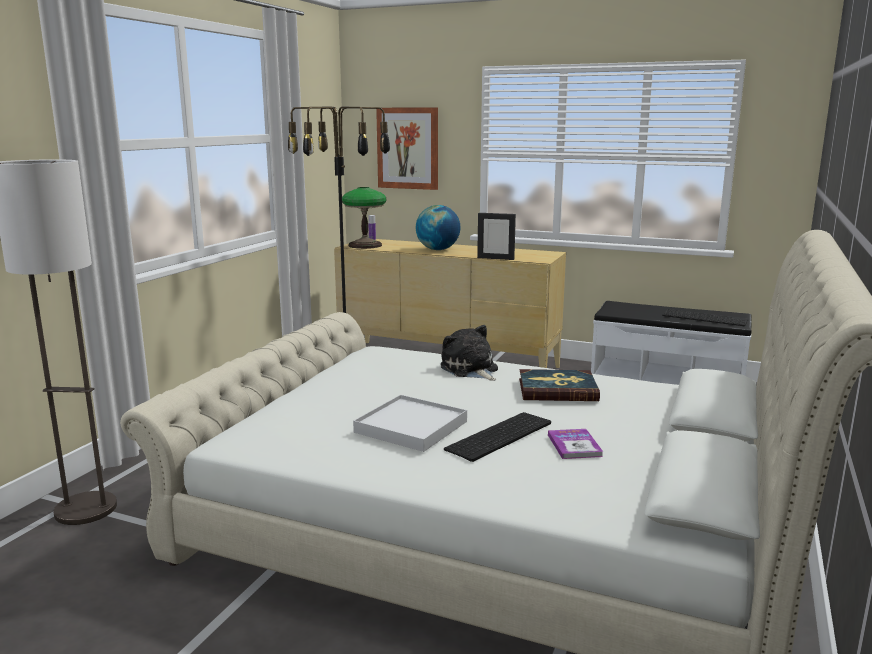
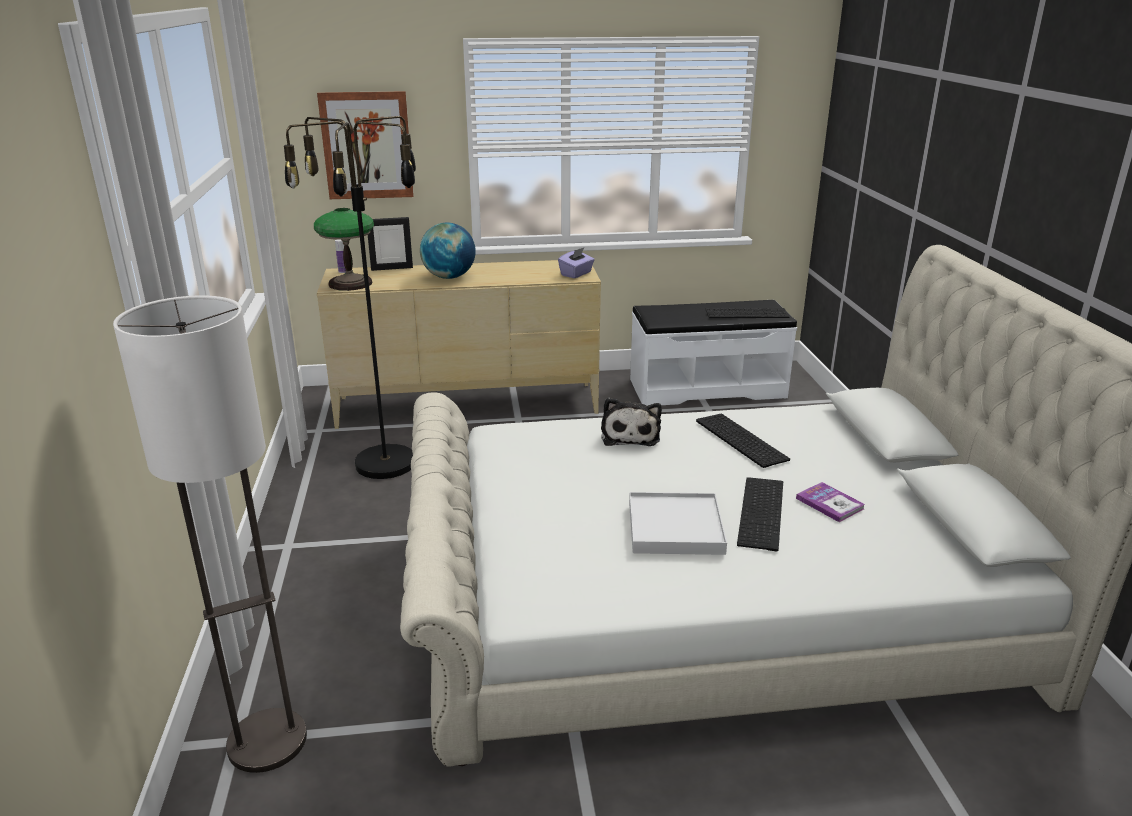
camera: 30 degrees left, 10 degrees up
(470, 369) = (630, 435): plush toy -> plush toy turned 120 degrees counterclockwise
(495, 258) = (534, 282): picture frame -> picture frame (392, 268)
(538, 258) = (576, 274): none -> purple tissue box
(557, 389) = (738, 440): book -> keyboard

